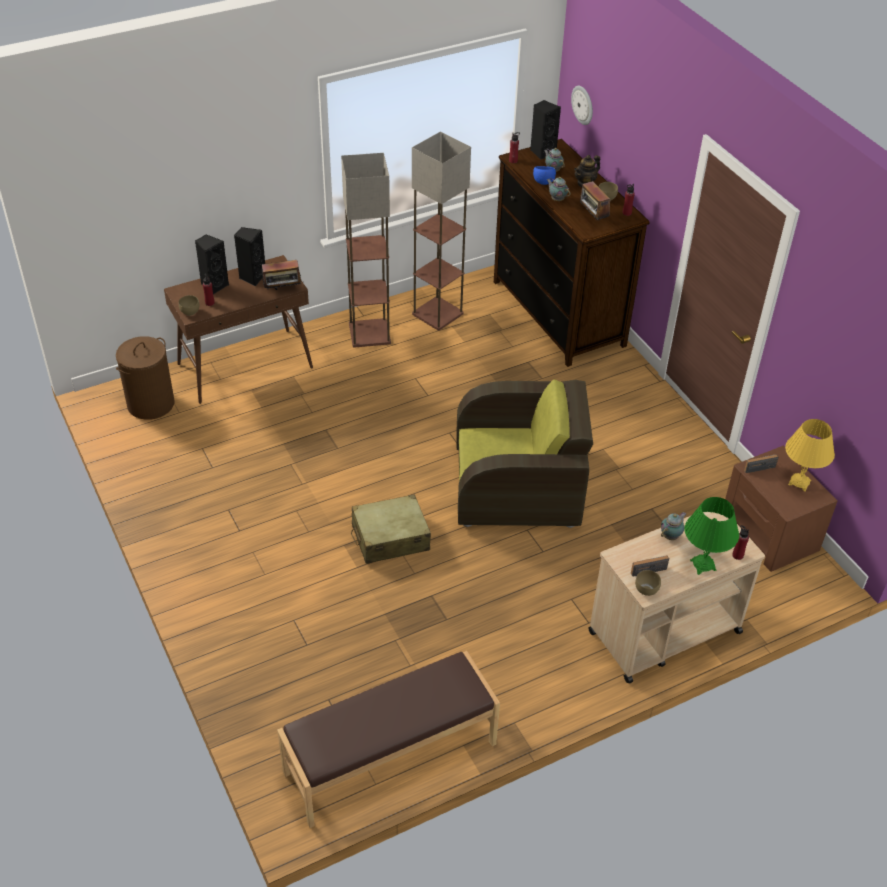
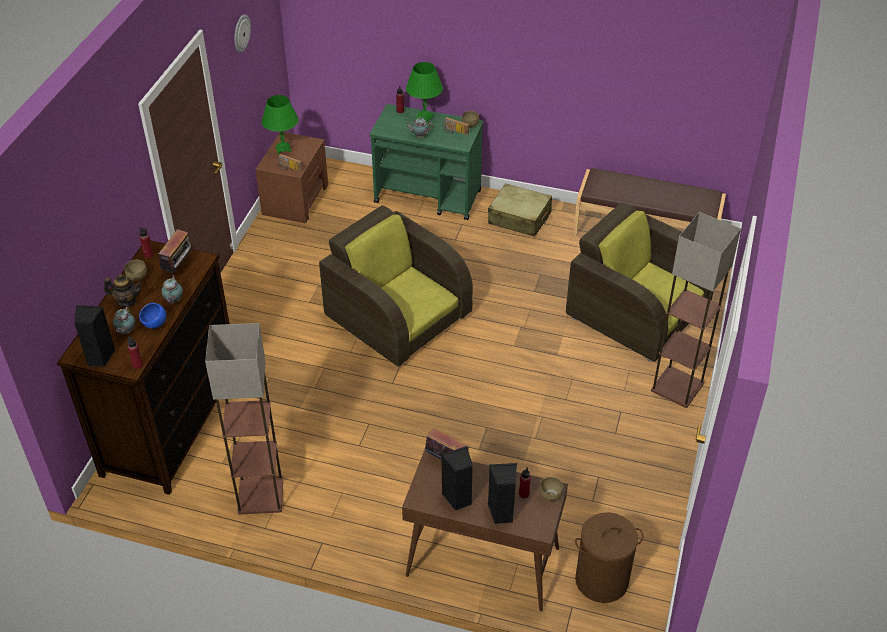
camera: 135 degrees left, 0 degrees up
(311, 642) = (636, 312): none -> brown armchair
(370, 333) = (339, 518): floor lamp -> floor lamp (676, 387)
(390, 538) = (521, 339): beige suitcase -> beige suitcase (519, 218)
(583, 105) = (51, 299): wall clock -> wall clock (241, 33)
(663, 632) = (428, 197): beige cart -> green cart
(799, 483) = (283, 149): yellow table lamp -> green table lamp

